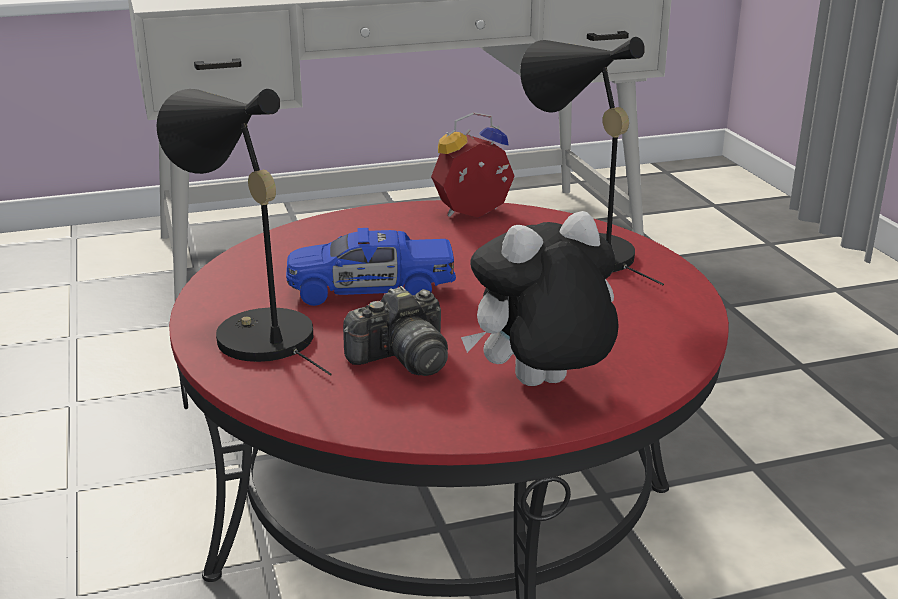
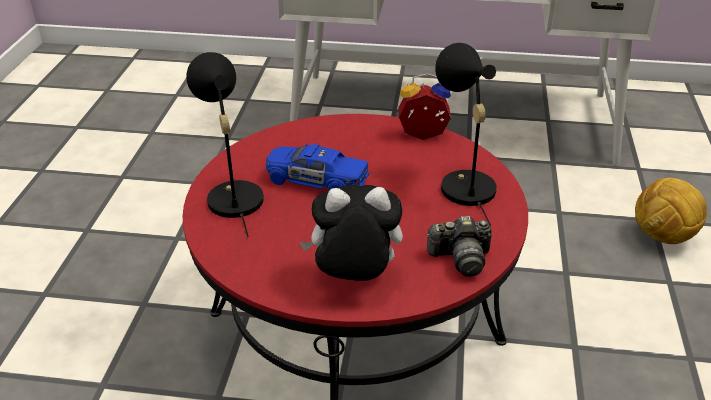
camera: 25 degrees right, 10 degrees up
(402, 359) = (295, 236): camera -> camera (460, 258)
(756, 321) = (663, 237): none -> football

